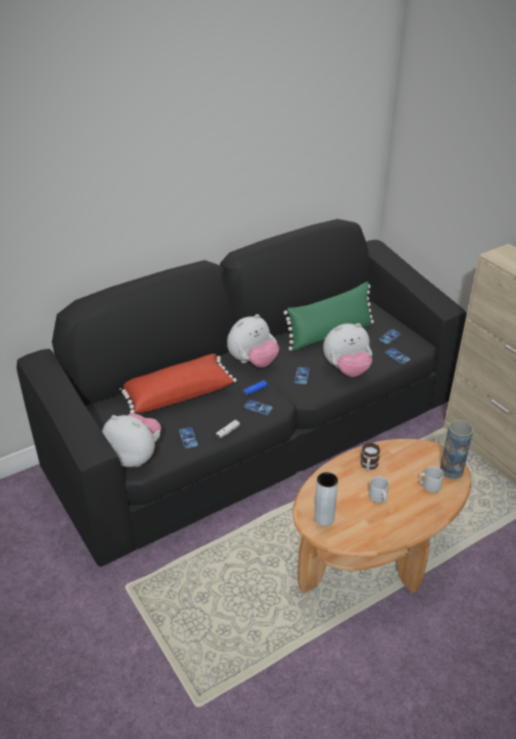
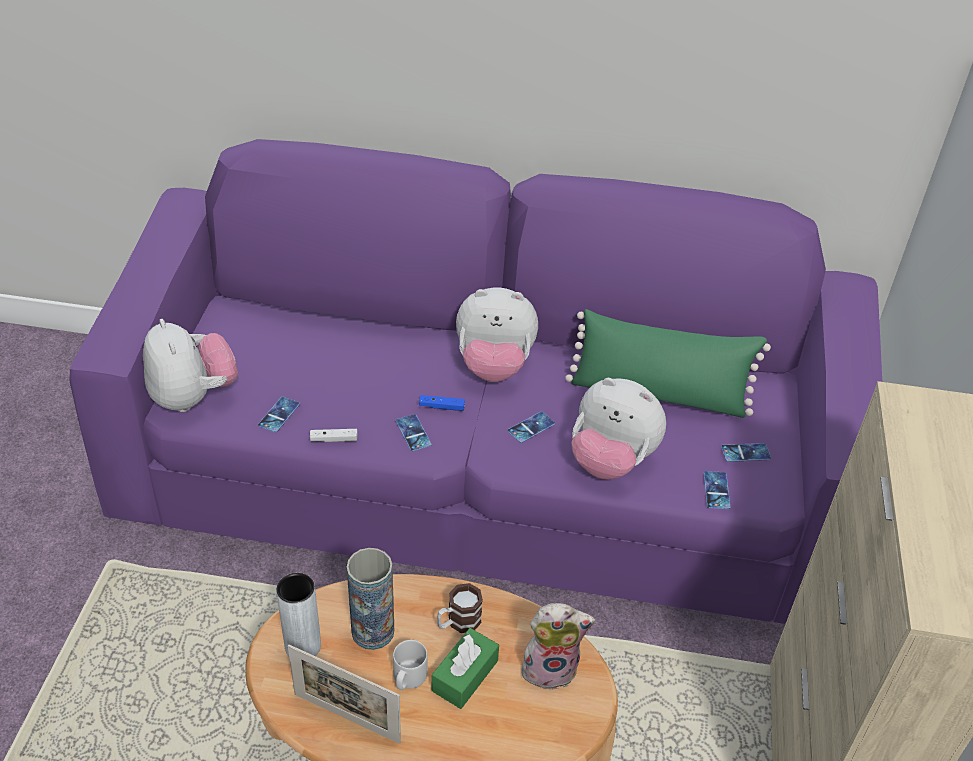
camera: 40 degrees right, 5 degrees up
(177, 393) = (347, 349): red pillow -> none
(258, 434) = (483, 484): black sofa -> purple sofa
(377, 528) = (347, 718): none -> picture frame
(396, 482) = (465, 675): none -> green tissue box
(421, 457) = (551, 668): none -> plush toy
(429, 486) = (502, 719): grey mug -> none
(451, 470) = (569, 723): vase -> vase (373, 631)

